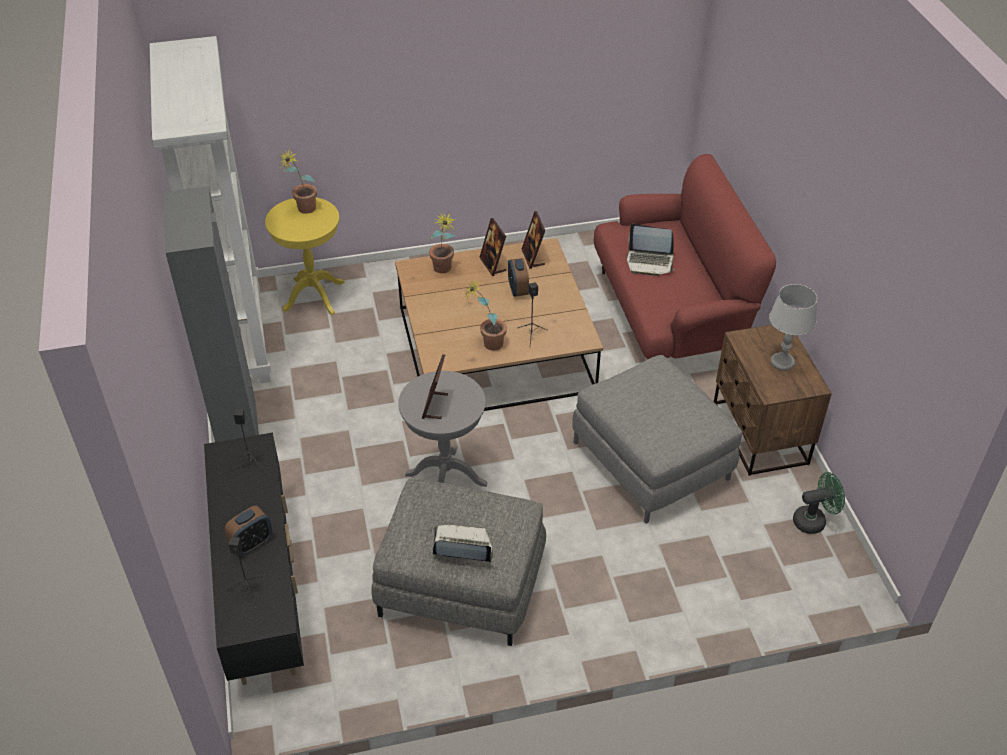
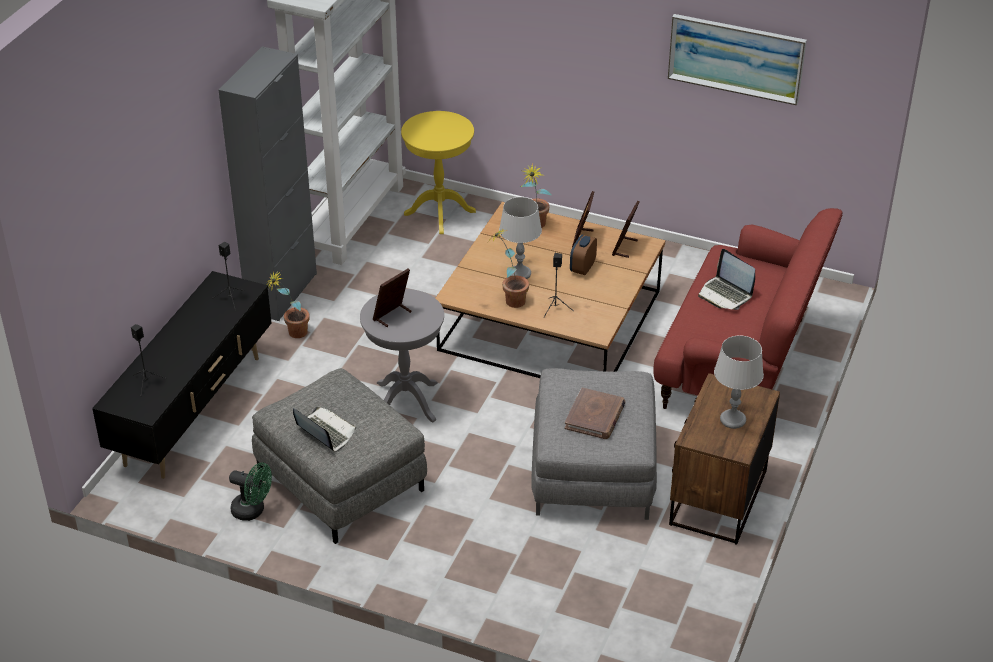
camera: 35 degrees right, 5 degrees down
(252, 543) = (179, 353): alarm clock -> none
(303, 211) = (444, 125): potted plant -> potted plant (292, 334)
(473, 318) = (519, 274): none -> grey table lamp
(573, 52) = (736, 58): none -> picture
(665, 413) = (595, 416): none -> brown book
(814, 520) = (690, 589): green fan -> green fan (253, 511)

